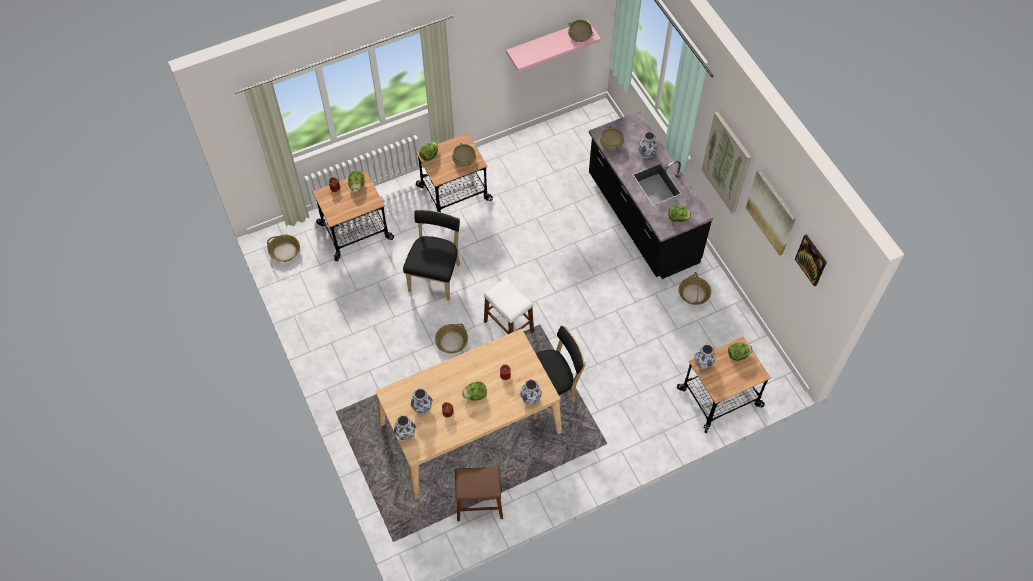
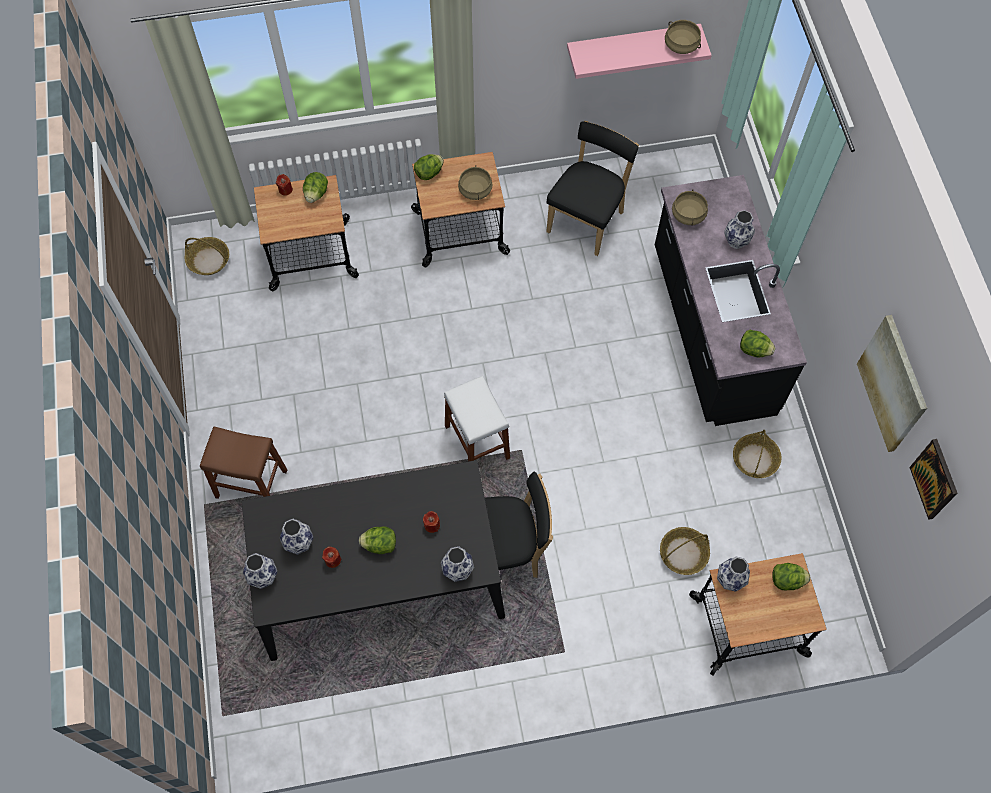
camera: 15 degrees right, 5 degrees up
(436, 275) = (399, 343): black chair -> black chair (587, 219)
(451, 342) = (391, 444): basket -> basket (683, 554)
(470, 427) = (379, 576): beige dining table -> black dining table
(479, 504) = (357, 693): brown stool -> brown stool (251, 483)
(726, 163) = (846, 287): picture -> none

